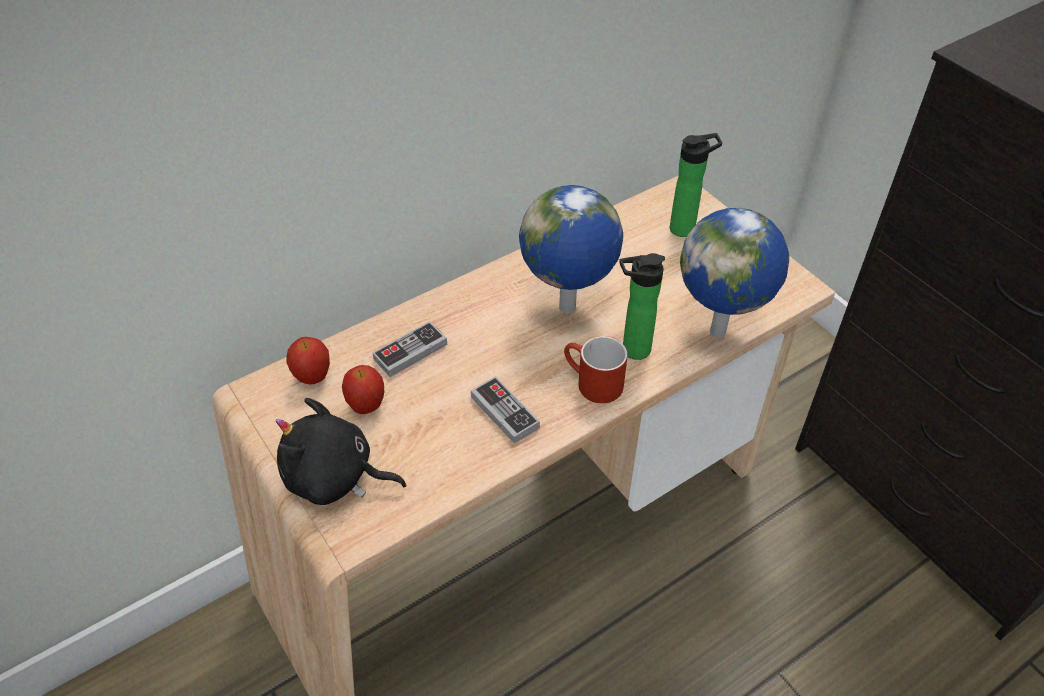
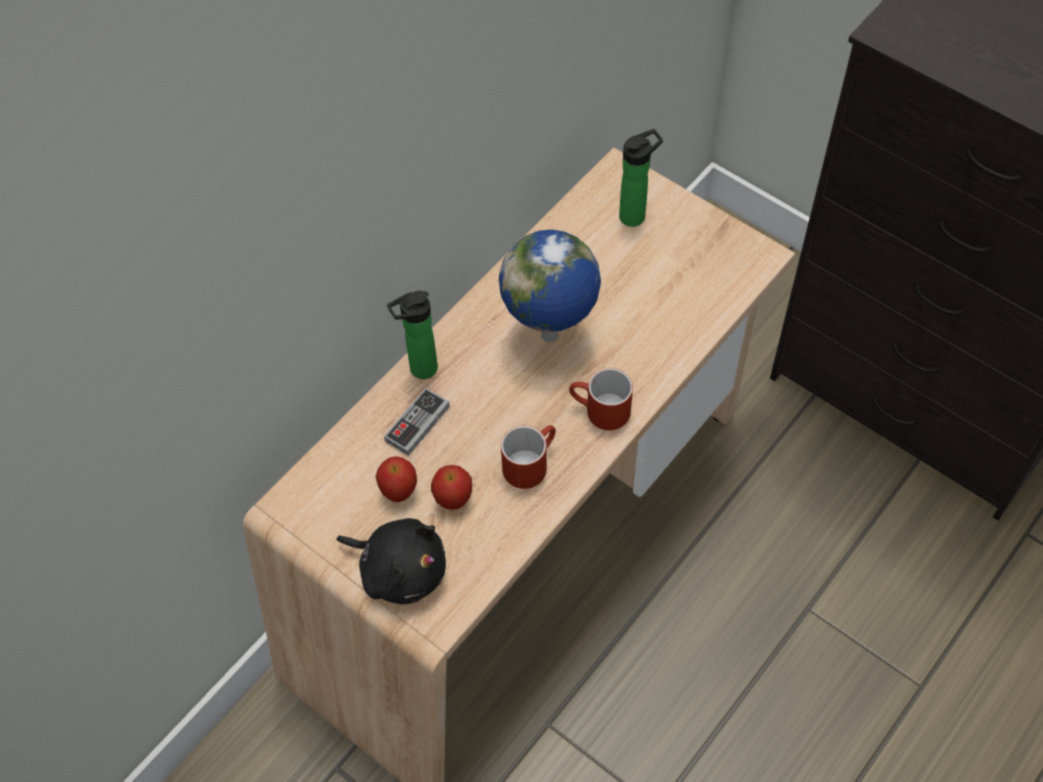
camera: 15 degrees left, 10 degrees up
(313, 377) = (335, 476): apple -> apple (453, 500)
(335, 477) = (400, 570): black plush toy -> black plush toy turned 150 degrees counterclockwise
(504, 412) = (530, 462): game controller -> red mug
(631, 350) = (625, 366): bottle -> bottle (419, 370)
(720, 331) = (700, 324): globe -> none

